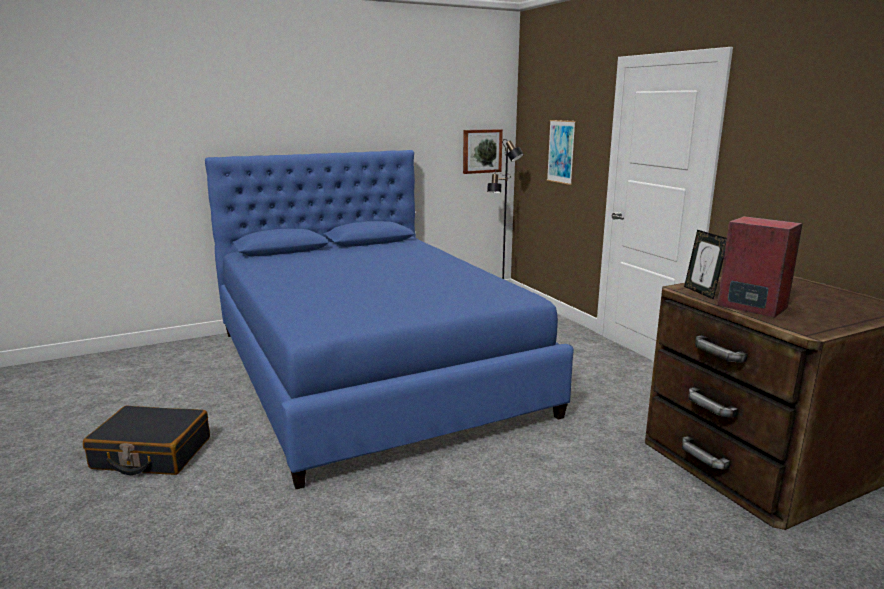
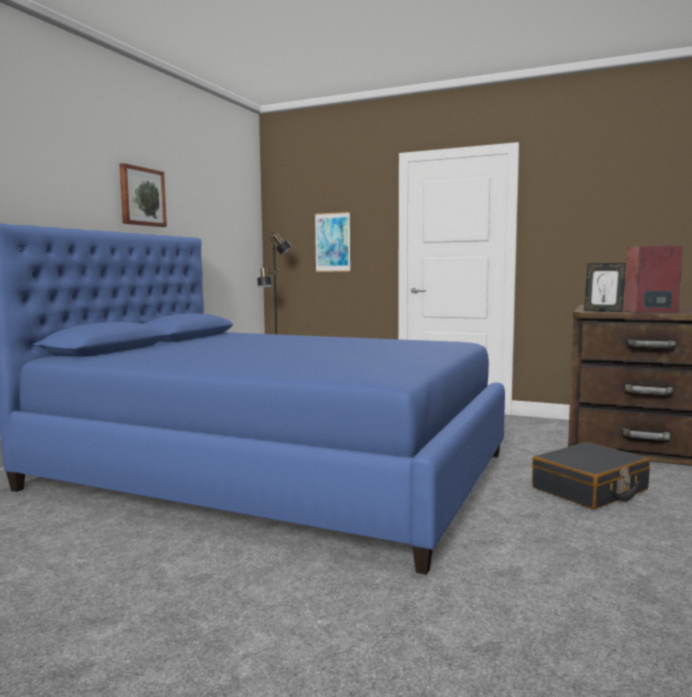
camera: 40 degrees left, 10 degrees down
(151, 453) = (183, 622): black suitcase -> black suitcase (590, 489)
(481, 151) = (241, 246): picture -> picture (142, 196)

